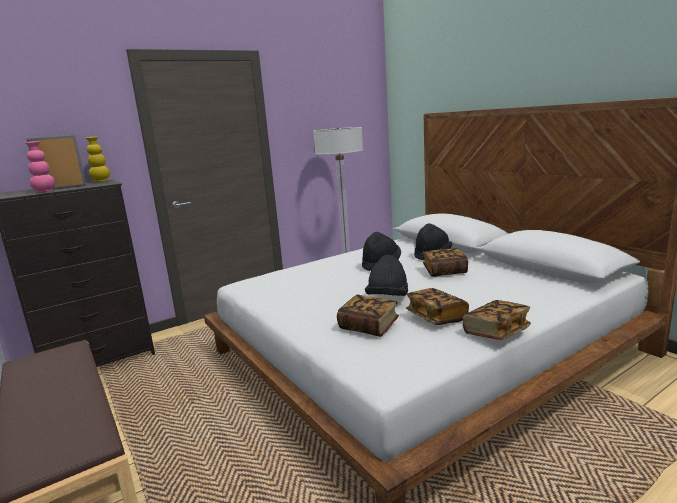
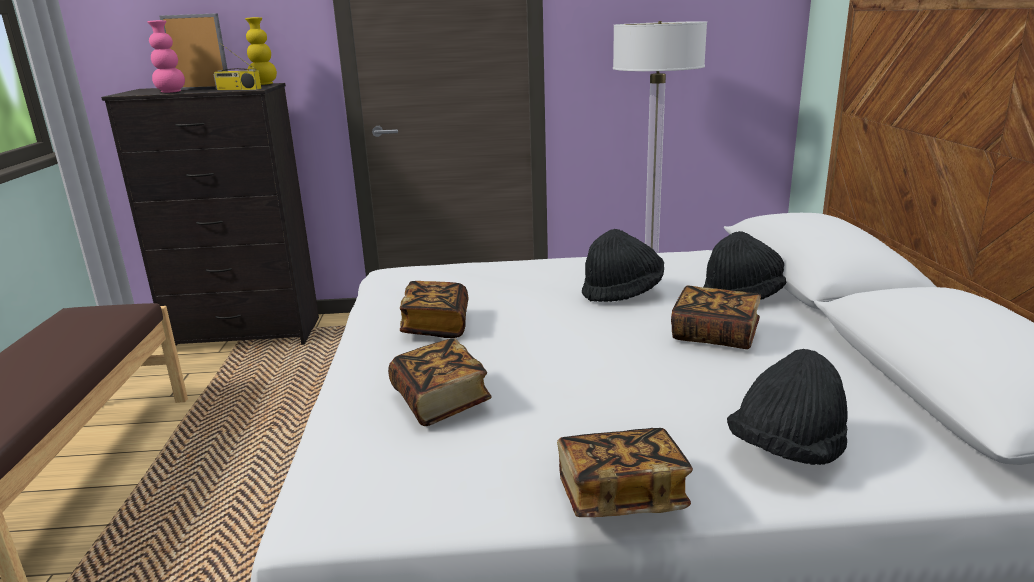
camera: 30 degrees right, 5 degrees up
(97, 185) = (237, 89): none -> radio
(387, 298) = (542, 358): black hat -> black hat (786, 451)
(436, 317) = (561, 423): book -> book (436, 325)

